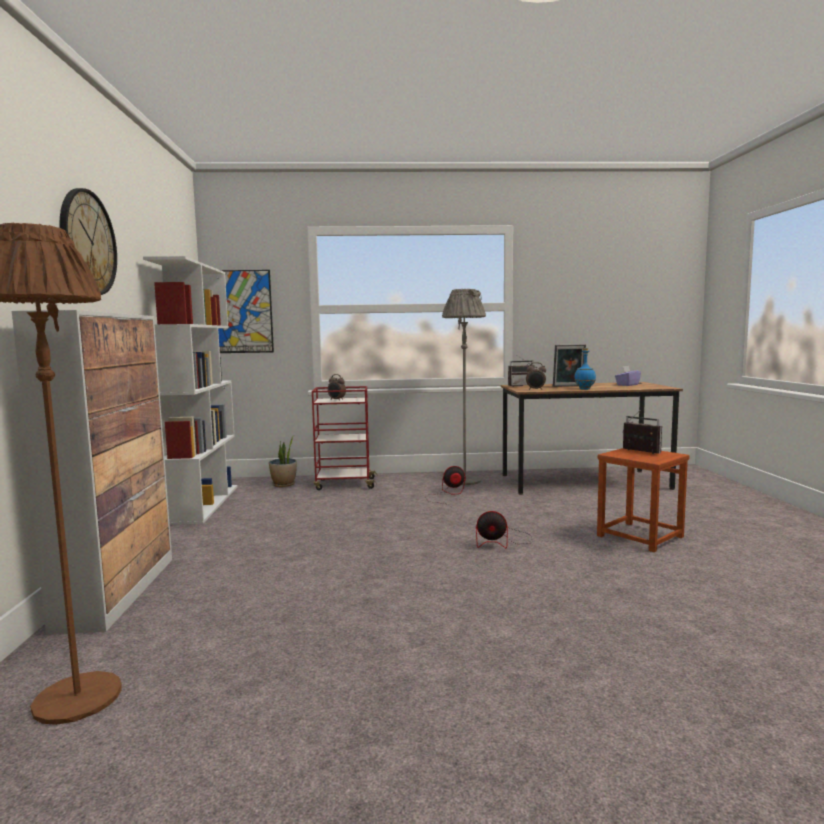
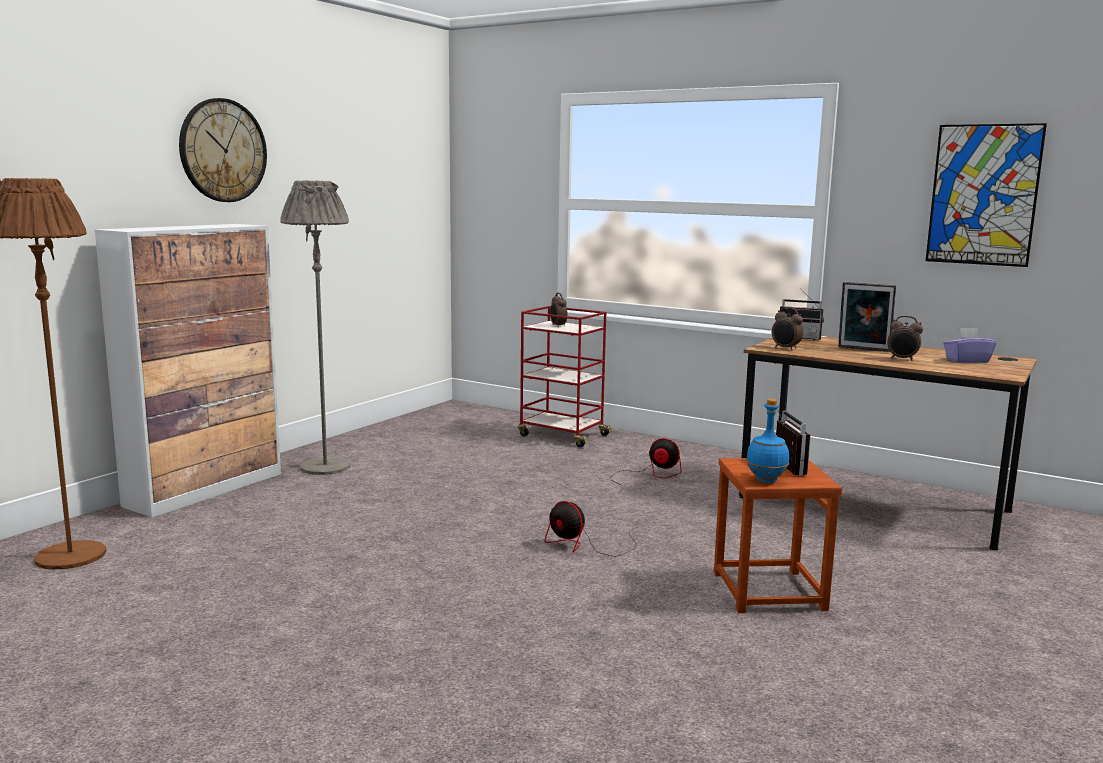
camera: 35 degrees right, 5 degrees up
(203, 503) = (395, 426): white bookcase -> none
(243, 311) = (489, 202): picture -> picture (983, 195)
(284, 484) = (502, 422): potted plant -> none
(464, 481) = (709, 463): grey floor lamp -> grey floor lamp (325, 467)
(585, 389) = (858, 358): blue bottle -> blue bottle (767, 480)
(602, 387) = (902, 359): none -> alarm clock

